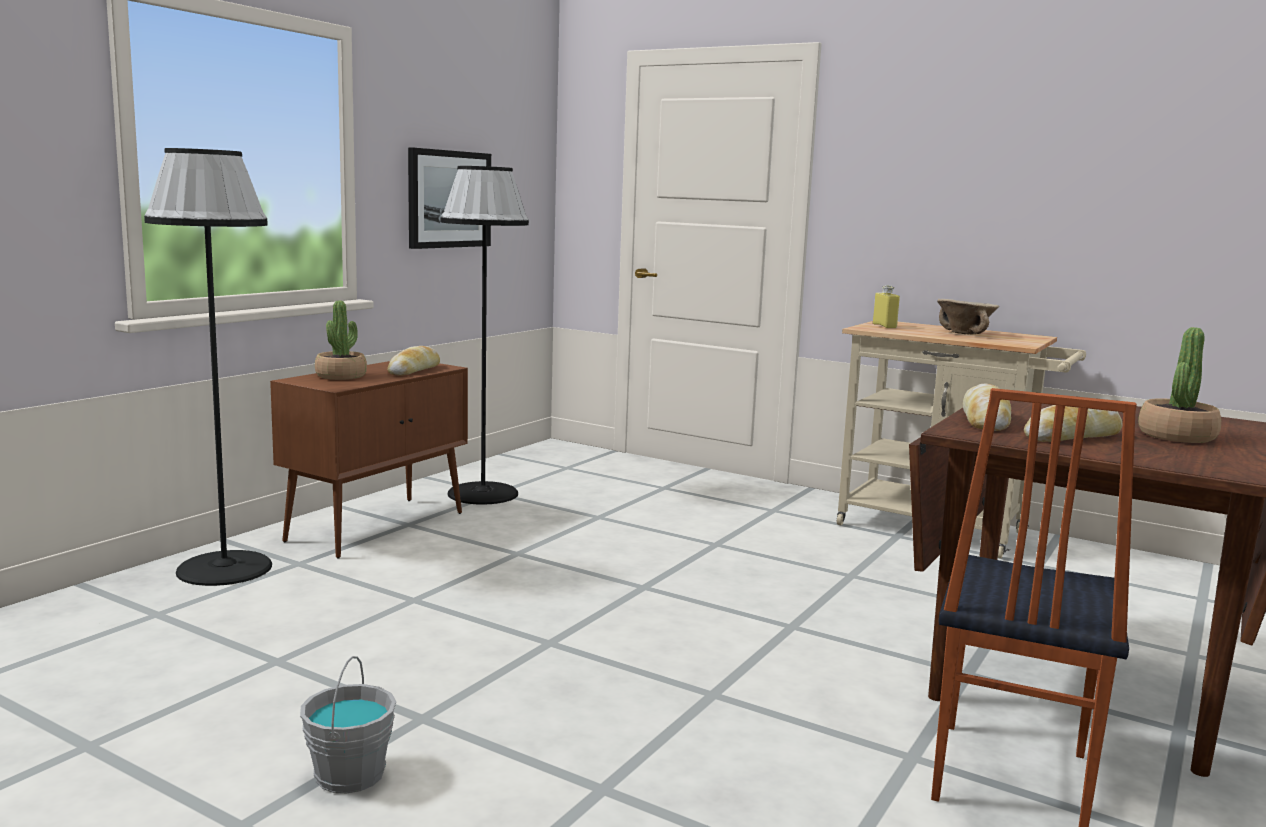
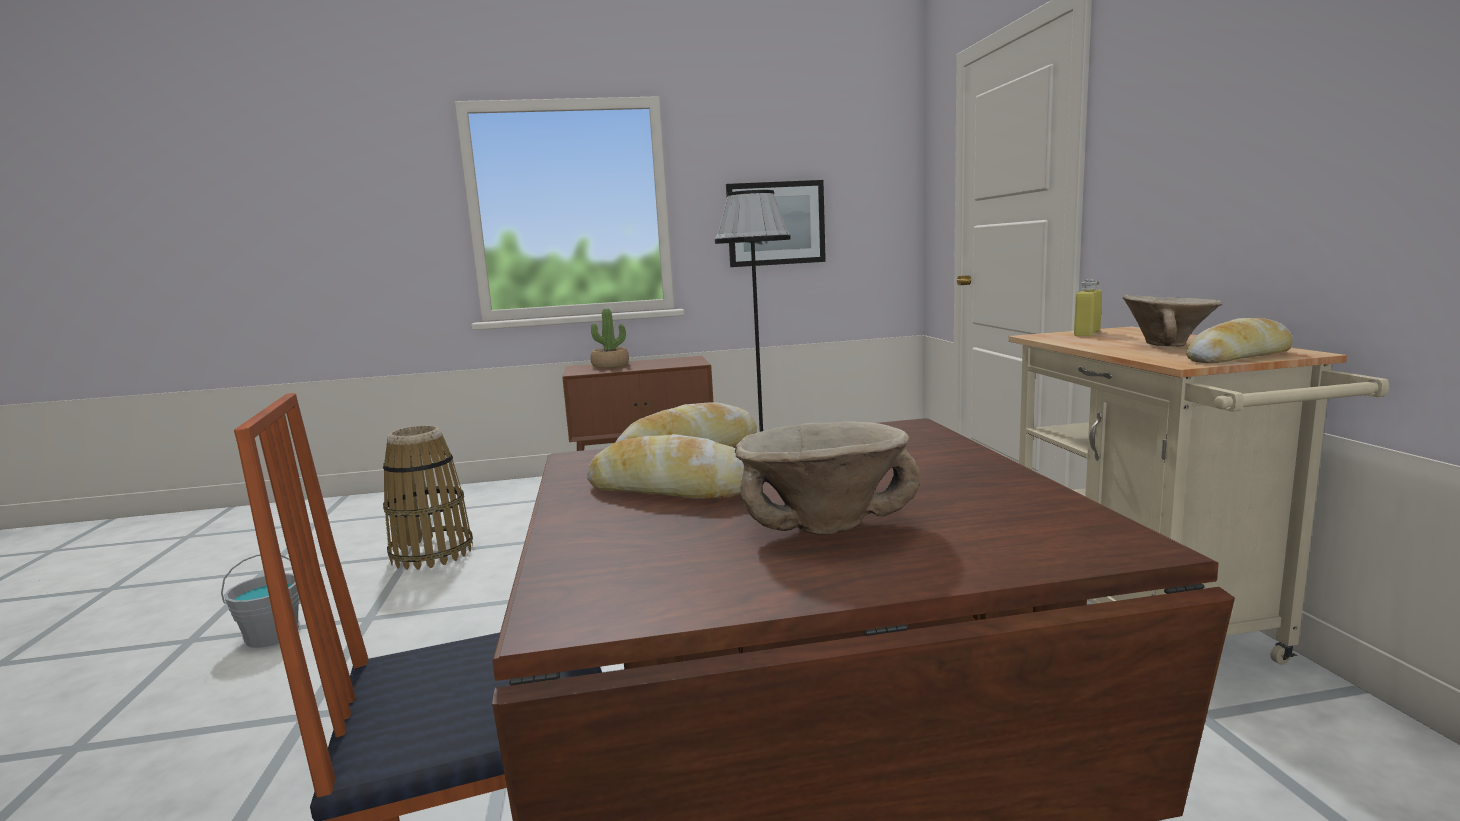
camera: 50 degrees right, 0 degrees up
(225, 568) = (520, 492): black floor lamp -> none
(304, 650) = (432, 553): none -> basket
(414, 370) = (668, 364): bread -> bread (1238, 356)
(1176, 436) = (823, 523): potted plant -> beige bowl

